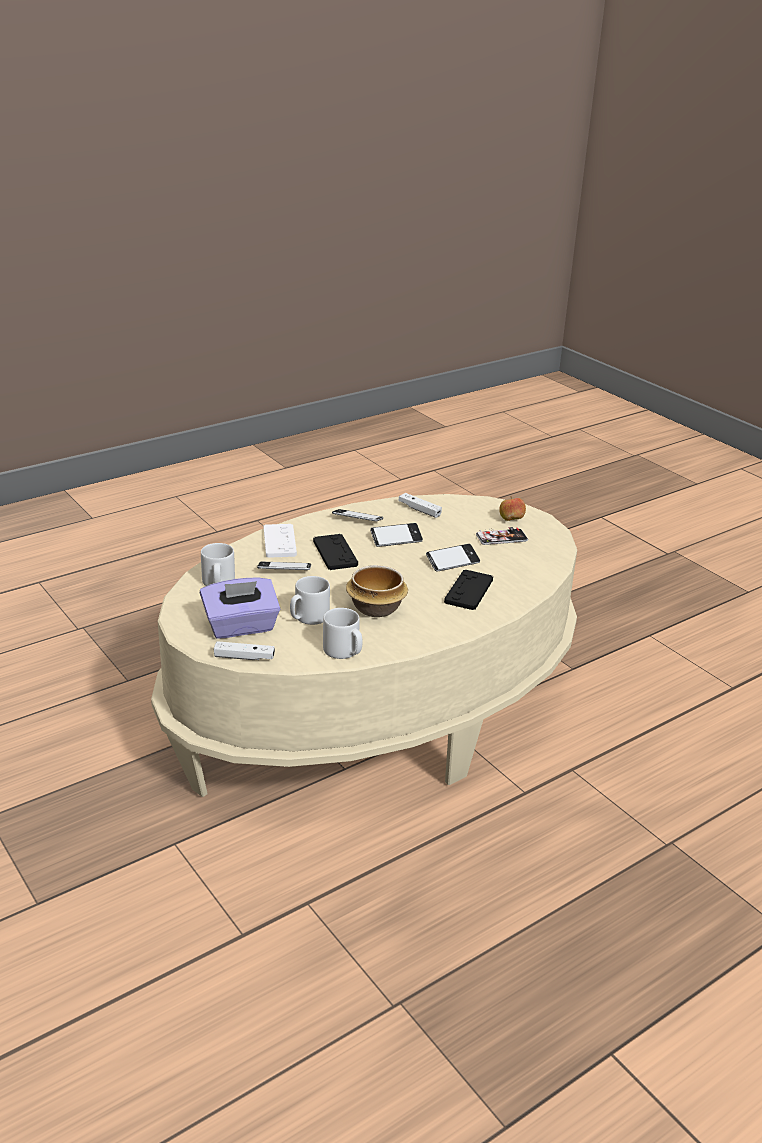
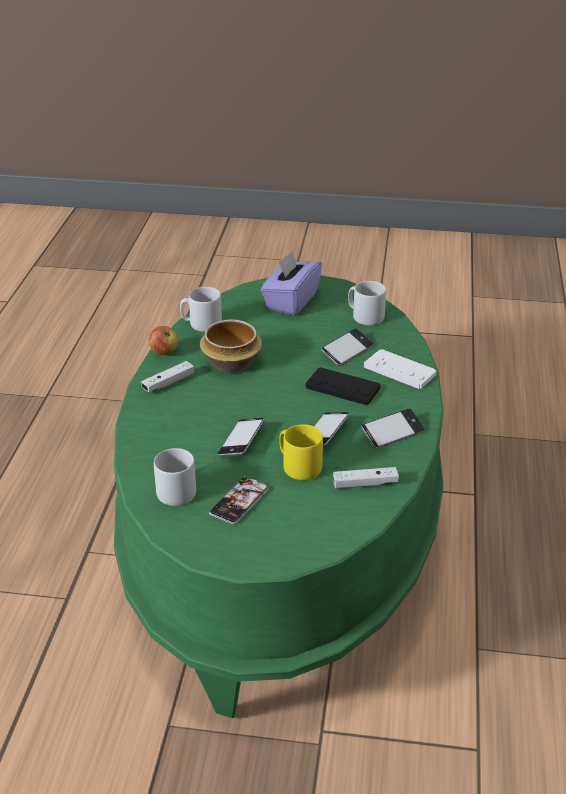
camera: 135 degrees right, 5 degrees up
(244, 657) = (253, 288): white game controller -> white game controller (168, 383)
(308, 617) = (263, 330): grey mug -> grey mug (177, 490)
(375, 709) = (283, 537): beige coffee table -> green coffee table
(440, 534) = (298, 466): none -> yellow mug
(468, 591) = (186, 420): black game controller -> none
(511, 520) = (263, 535): apple -> apple (164, 352)

